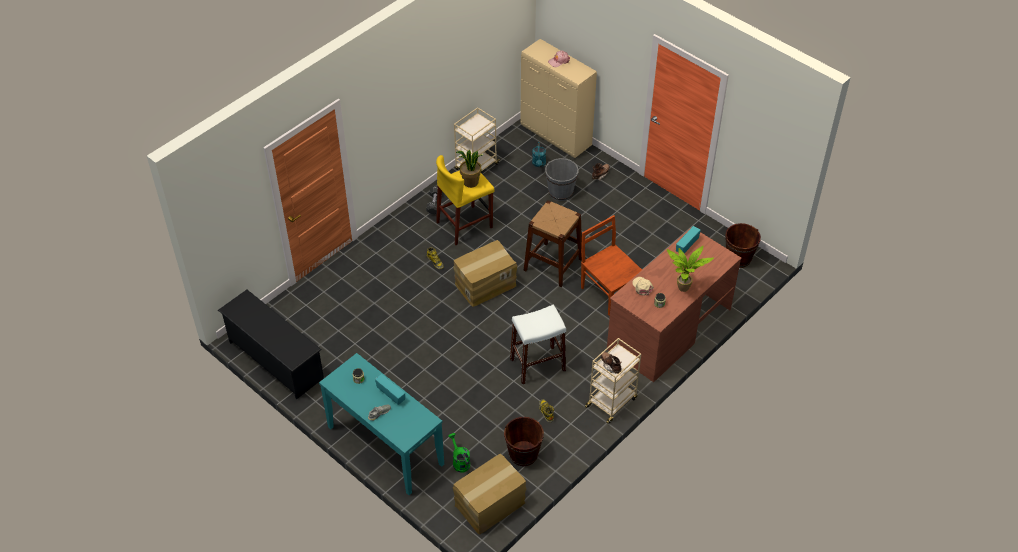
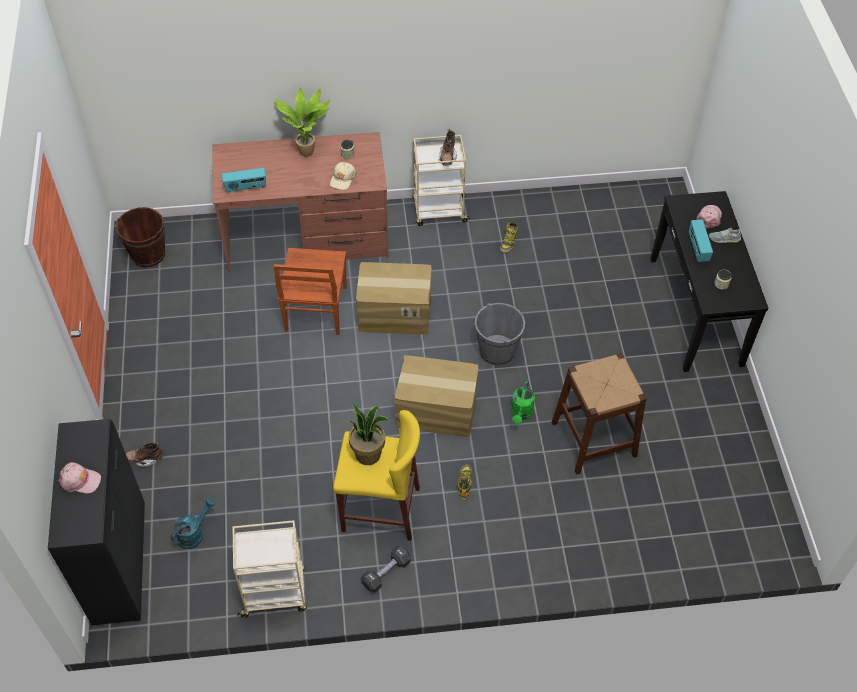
camera: 140 degrees left, 5 degrees up
(275, 360) = (757, 484): black shoe rack -> none
(385, 446) = (696, 310): turquoise console table -> black console table
(400, 422) = (709, 218): none -> pink cap
(459, 461) = (633, 251): green watering can -> green watering can (521, 414)
(490, 505) = (636, 202): cardboard box -> cardboard box (395, 312)
(523, 454) = (567, 221): brown bucket -> none
(537, 365) = (471, 287): white stool -> none
(553, 264) = (336, 381): brown stool -> brown stool (594, 438)
(556, 136) = (120, 563): beige cabinet -> black cabinet
(560, 192) = (219, 469): grey bucket -> grey bucket (497, 350)

